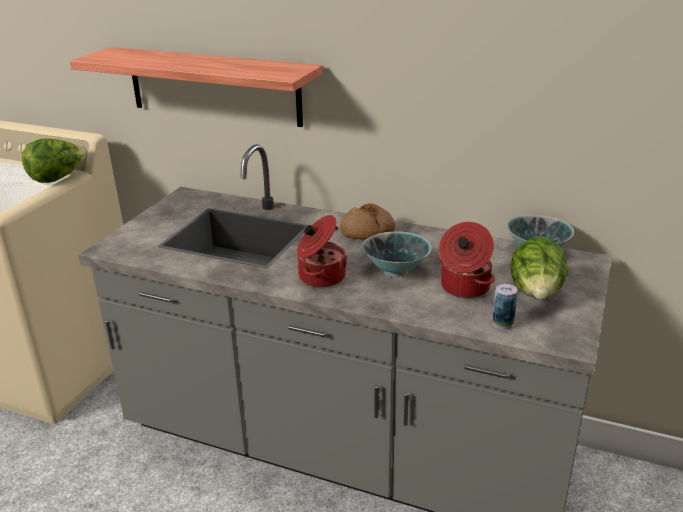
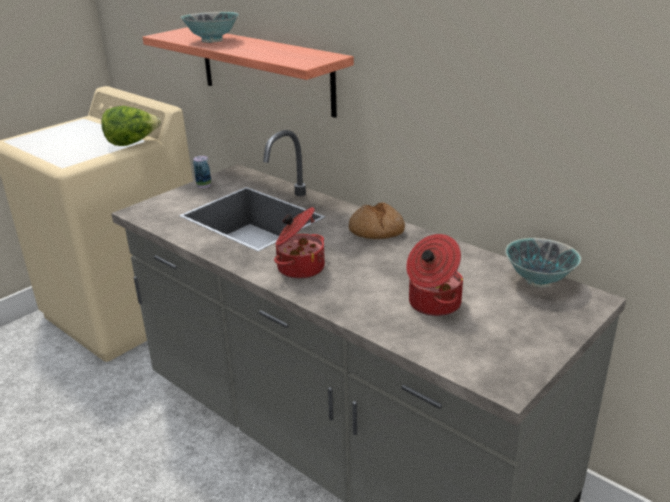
camera: 20 degrees right, 0 degrees up
(396, 272) = (375, 275): bowl -> bowl (212, 41)
(502, 324) = (446, 349): can -> can (204, 185)
(536, 295) = (505, 326): lettuce -> none

